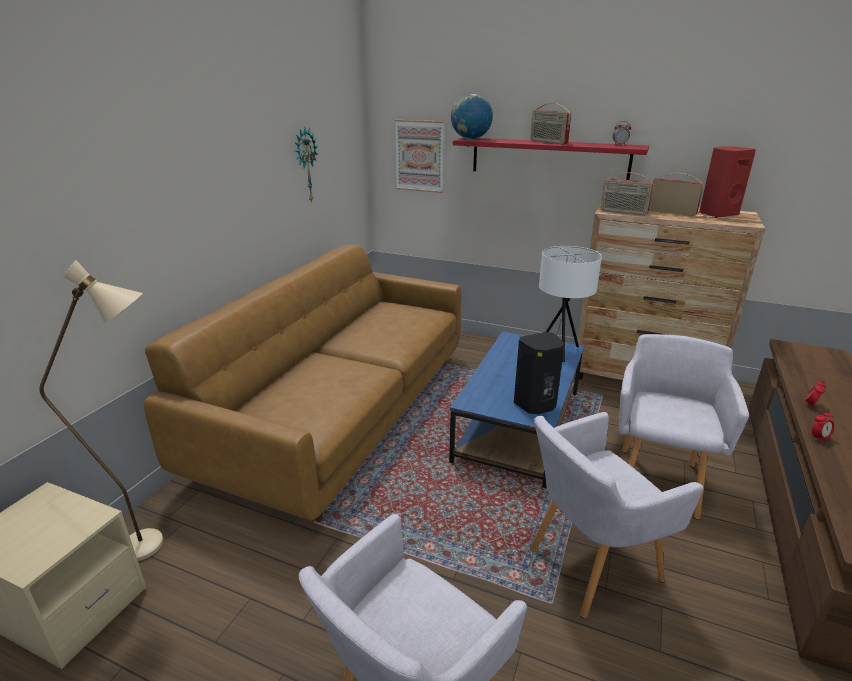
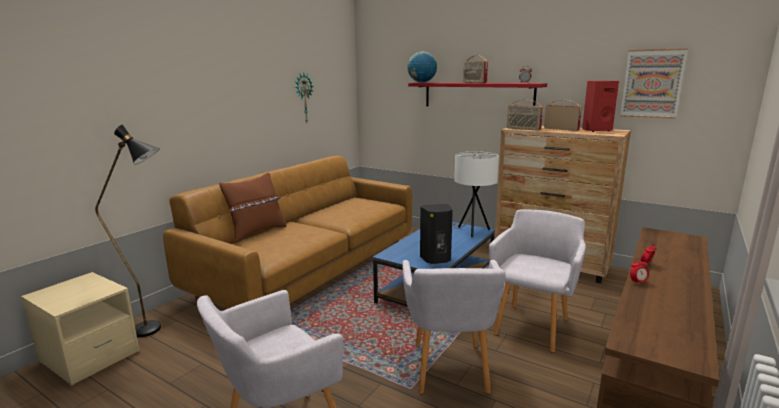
camera: 10 degrees right, 10 degrees down
(158, 544) = (156, 330): beige floor lamp -> black floor lamp
(274, 378) = (257, 232): none -> brown pillow
(419, 156) = (390, 97): picture -> picture (652, 83)
(588, 566) = (449, 371): grey armchair -> grey armchair turned 75 degrees counterclockwise

